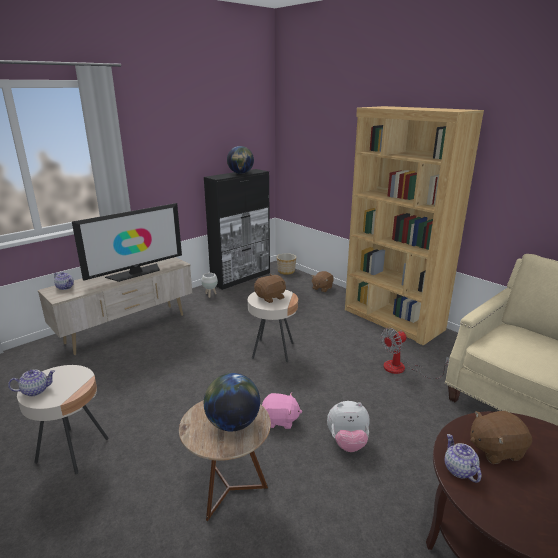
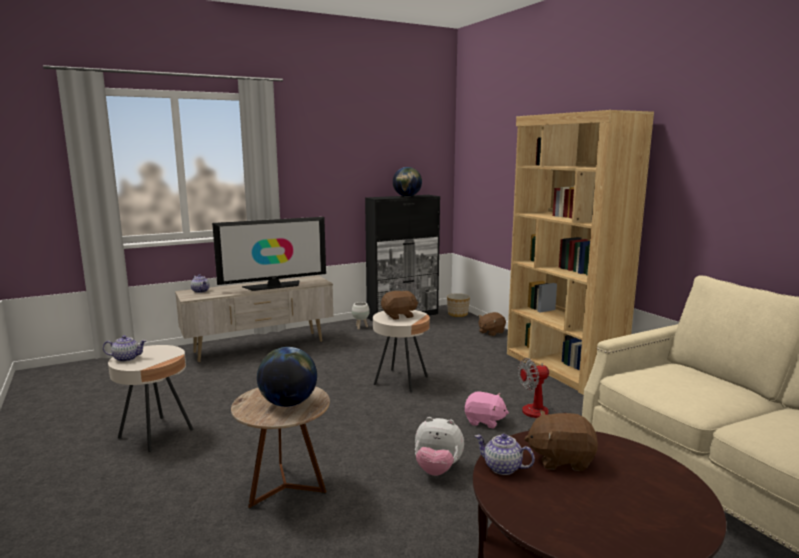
camera: 15 degrees right, 10 degrees down
(280, 420) = (373, 440): pink plush toy -> pink plush toy (484, 421)
(459, 469) = (502, 468): teapot -> teapot turned 60 degrees counterclockwise

